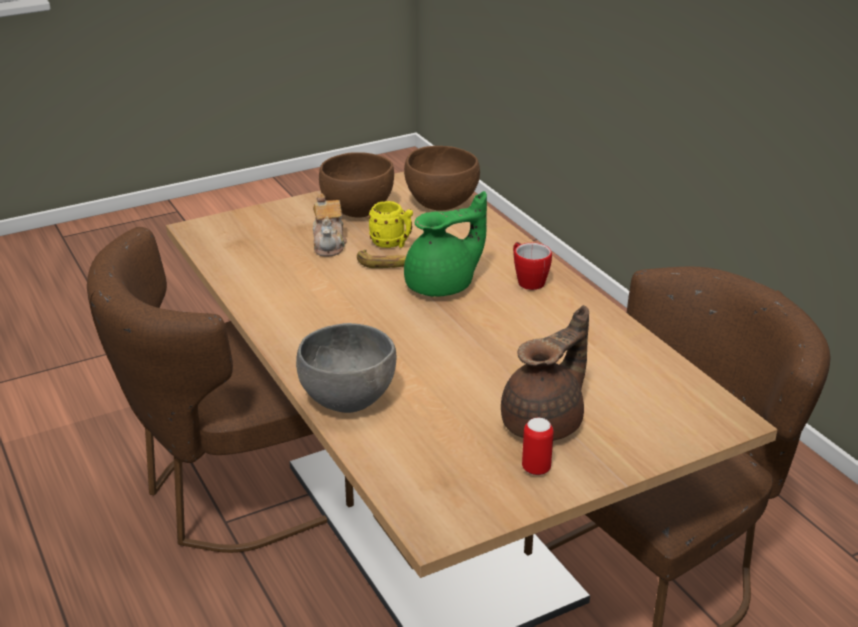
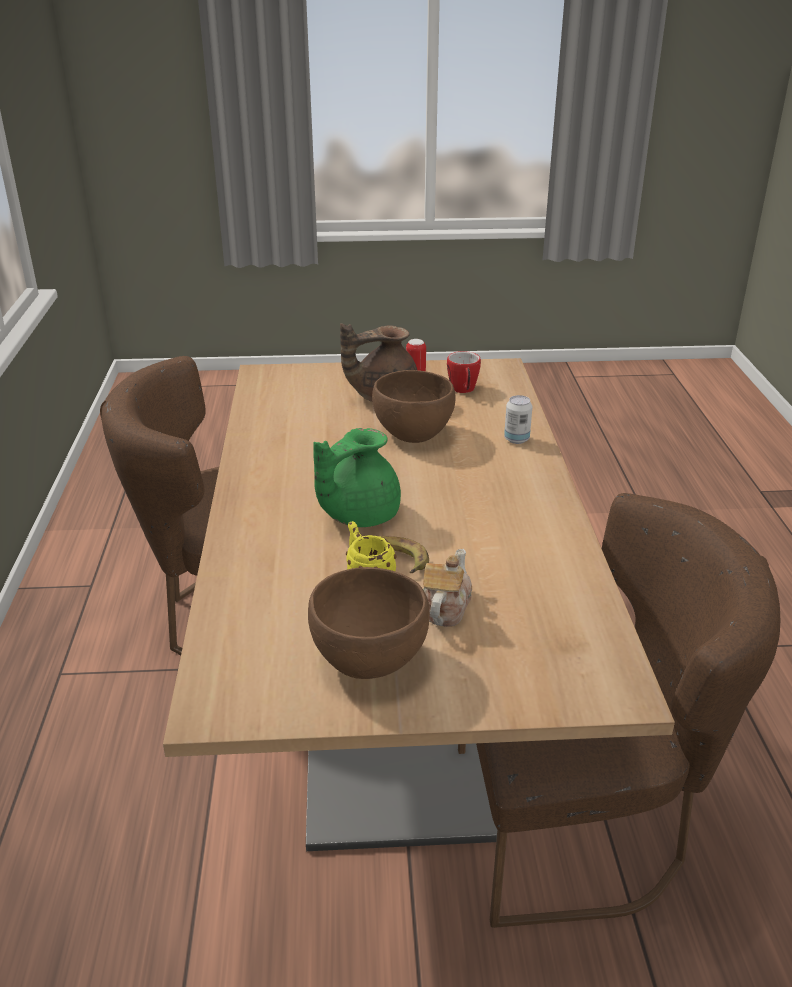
camera: 155 degrees left, 0 degrees up
(349, 400) = (516, 439): grey bowl -> can
(440, 204) = (246, 637): brown bowl -> brown bowl (414, 434)
(443, 286) = (357, 515): green teapot -> green teapot turned 45 degrees counterclockwise
(527, 280) = (269, 499): mug -> mug (463, 390)

